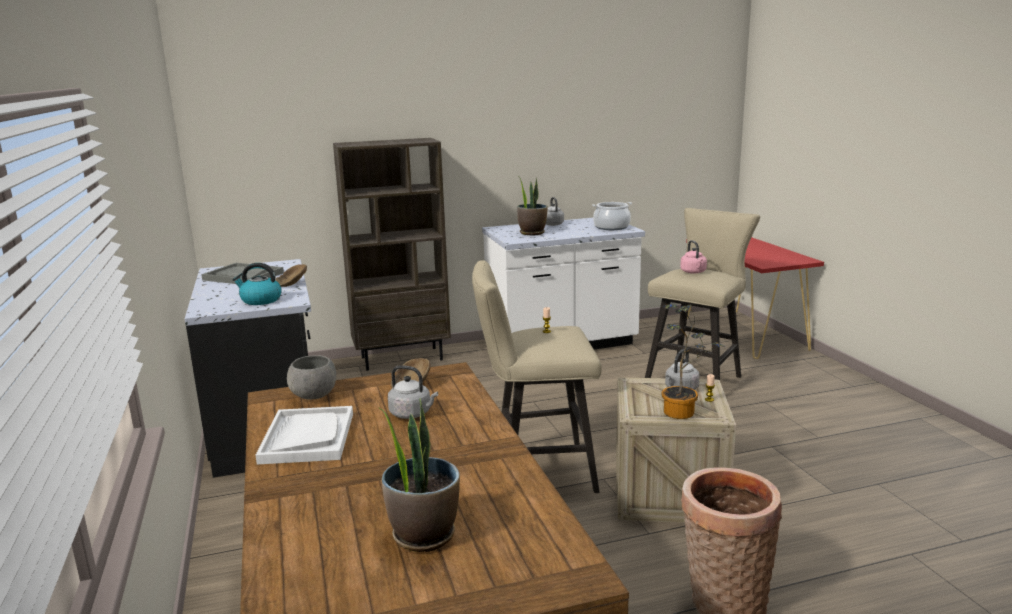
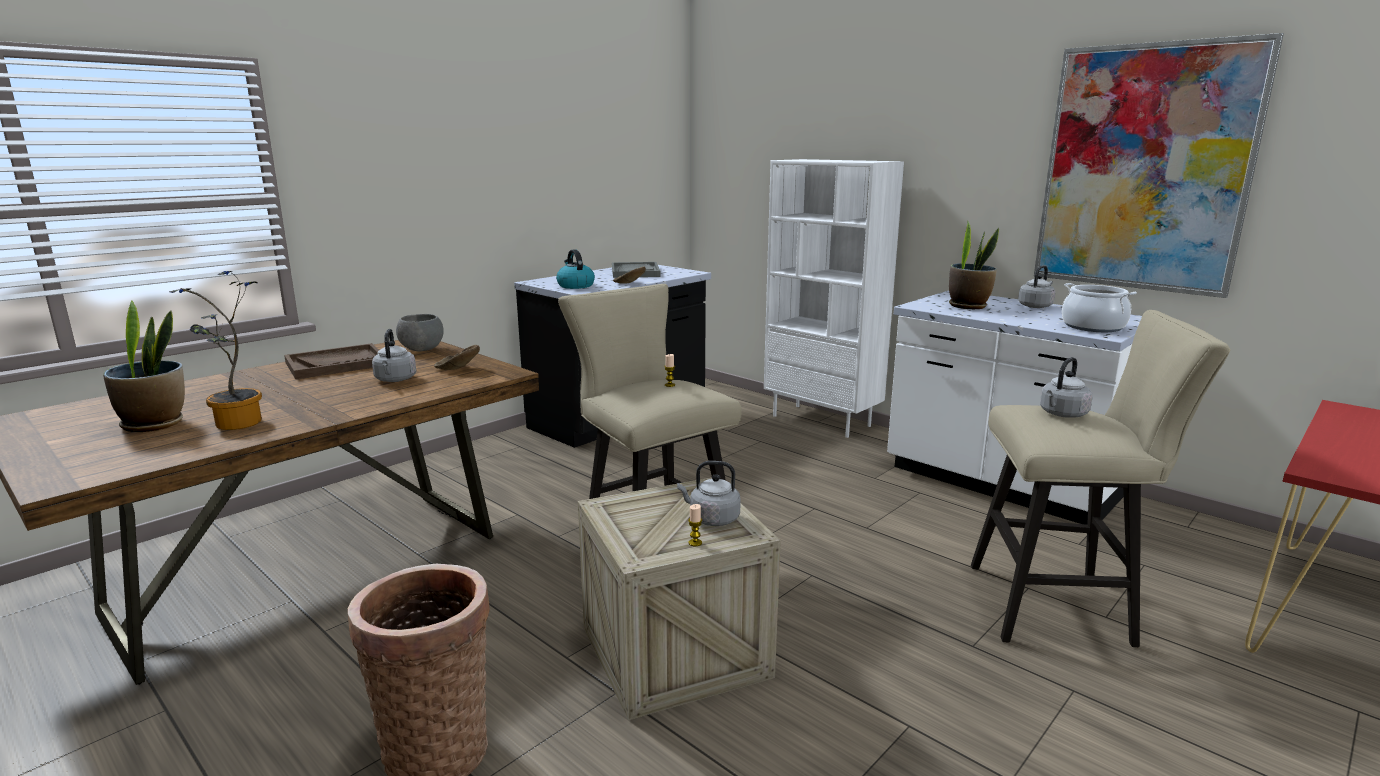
camera: 60 degrees right, 0 degrees up
(307, 437) = (337, 364): white tray -> brown tray
(402, 358) = (822, 420): brown bookcase -> white bookcase
(586, 130) = (1144, 169): none -> picture
(683, 413) = (634, 532): potted plant -> potted plant (237, 425)
(693, 272) = (1062, 414): pink kettle -> grey kettle

